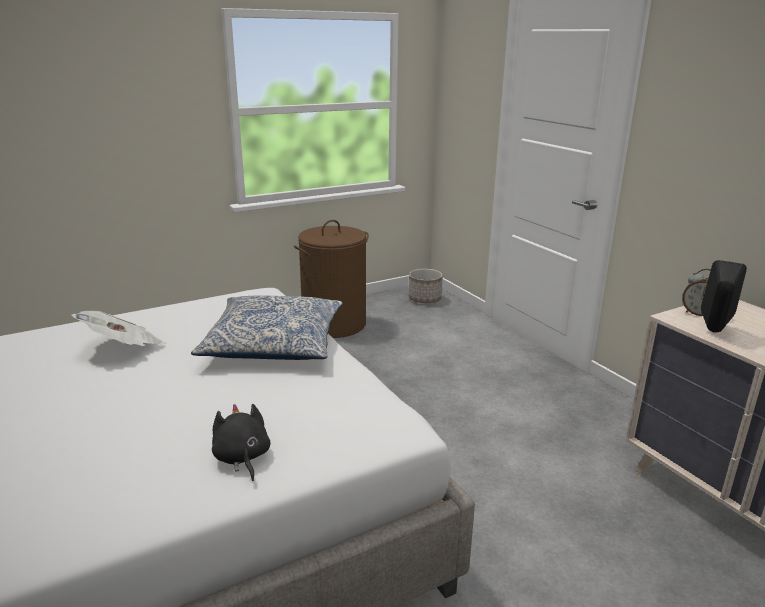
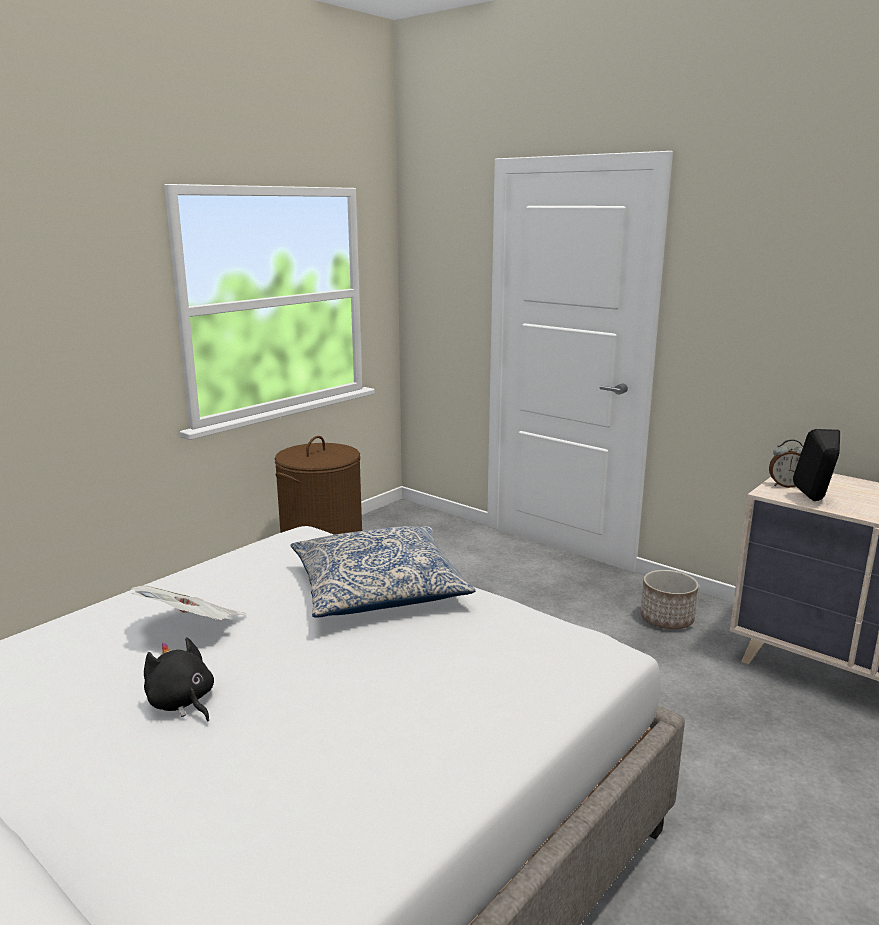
camera: 20 degrees left, 5 degrees down
(242, 458) = (474, 721): black plush toy -> black plush toy (182, 703)
(425, 299) = (410, 520): planter -> planter (667, 619)

